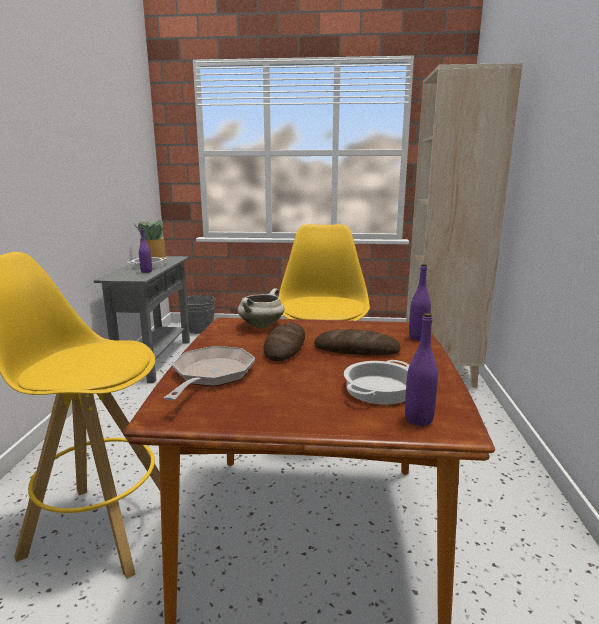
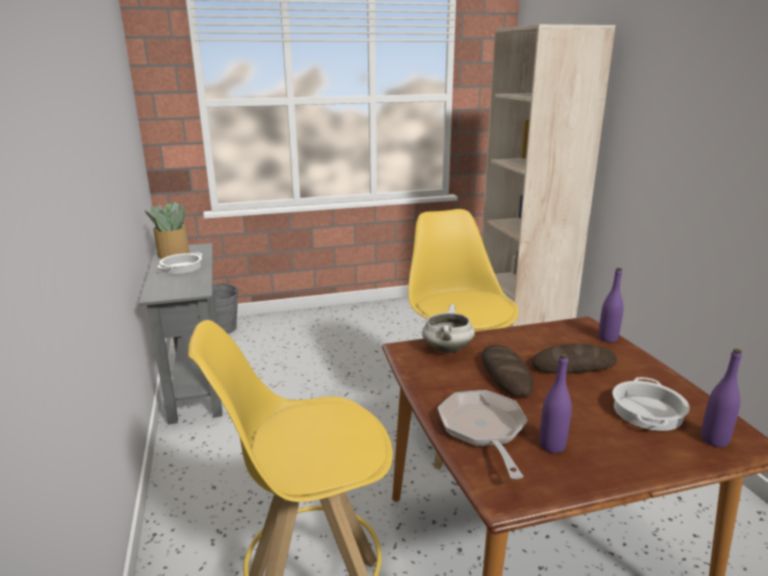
camera: 20 degrees left, 5 degrees up
(146, 271) = (192, 278): purple bottle -> purple bottle (552, 446)

